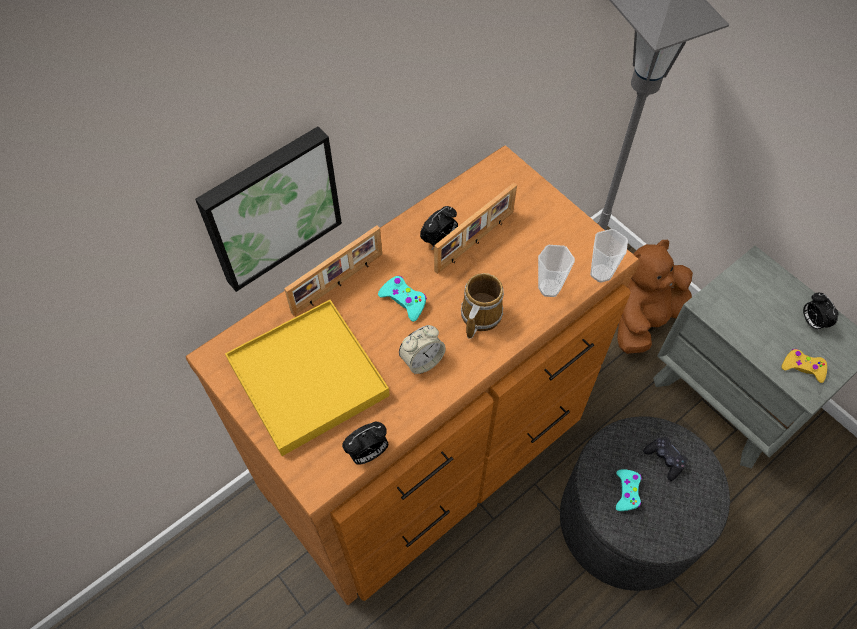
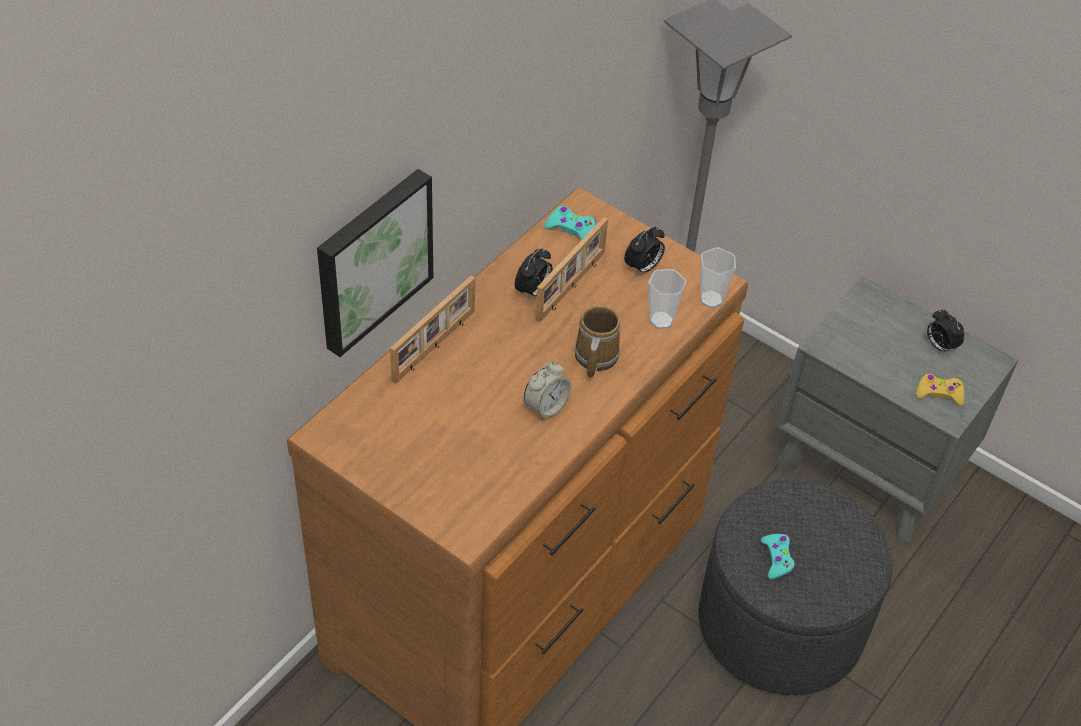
camera: 15 degrees left, 10 degrees down
(307, 378) = (429, 441): yellow tray -> none
(367, 453) = (513, 500): alarm clock -> alarm clock (643, 268)
(404, 300) = (511, 353): turquoise game controller -> turquoise game controller (571, 230)
(644, 320) = (752, 398): brown plush toy -> none
(664, 459) = (811, 519): black game controller -> none

